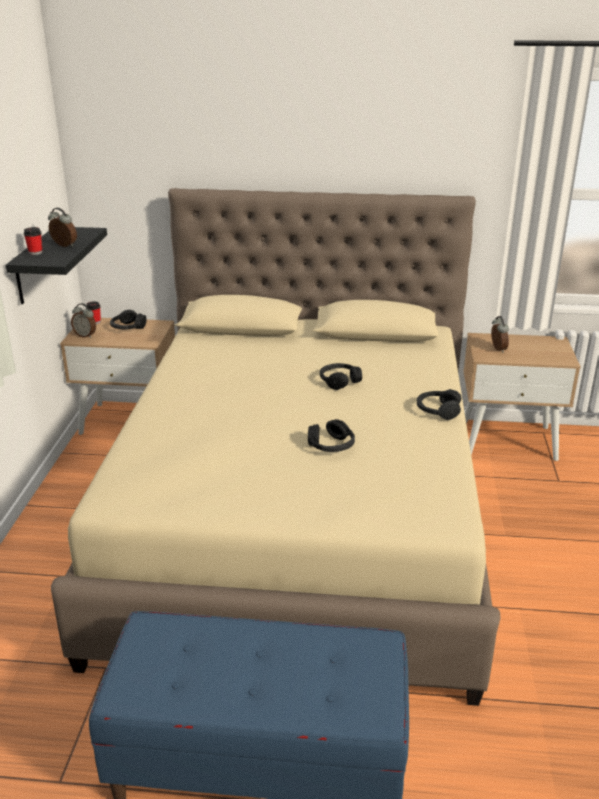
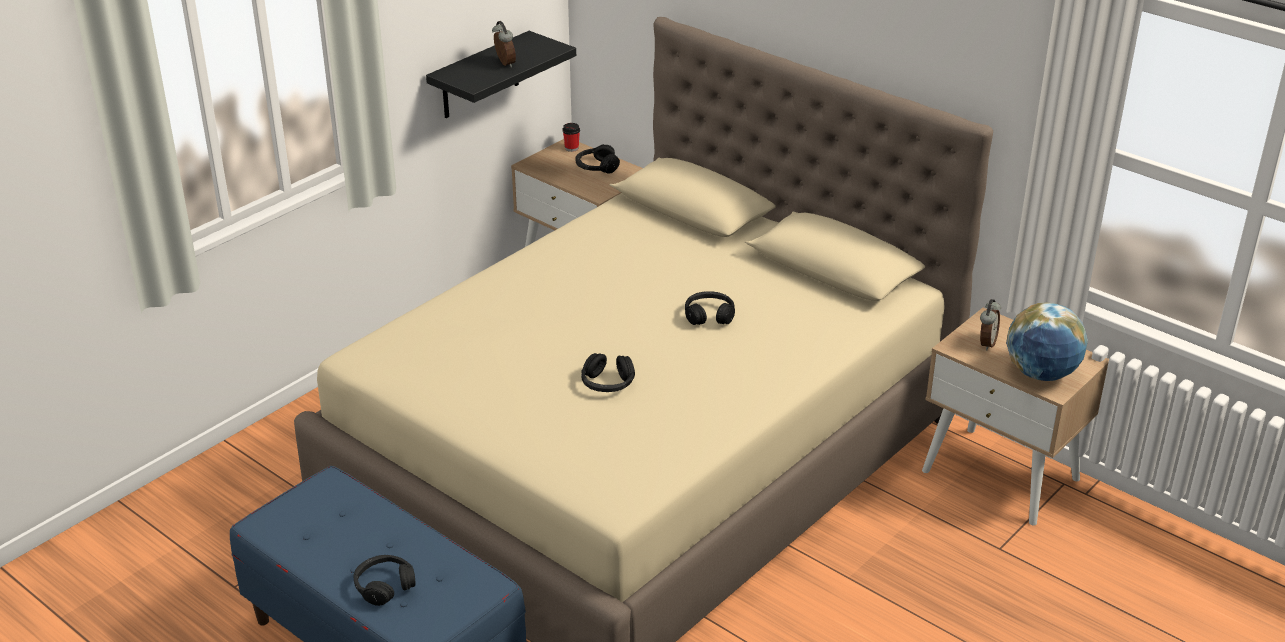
camera: 35 degrees right, 5 degrees up
(35, 252) = (468, 66): cup -> none
(85, 335) = (544, 163): alarm clock -> none
(437, 410) = (766, 389): black headphones -> black headphones (384, 586)
(546, 354) = (1041, 374): none -> globe

